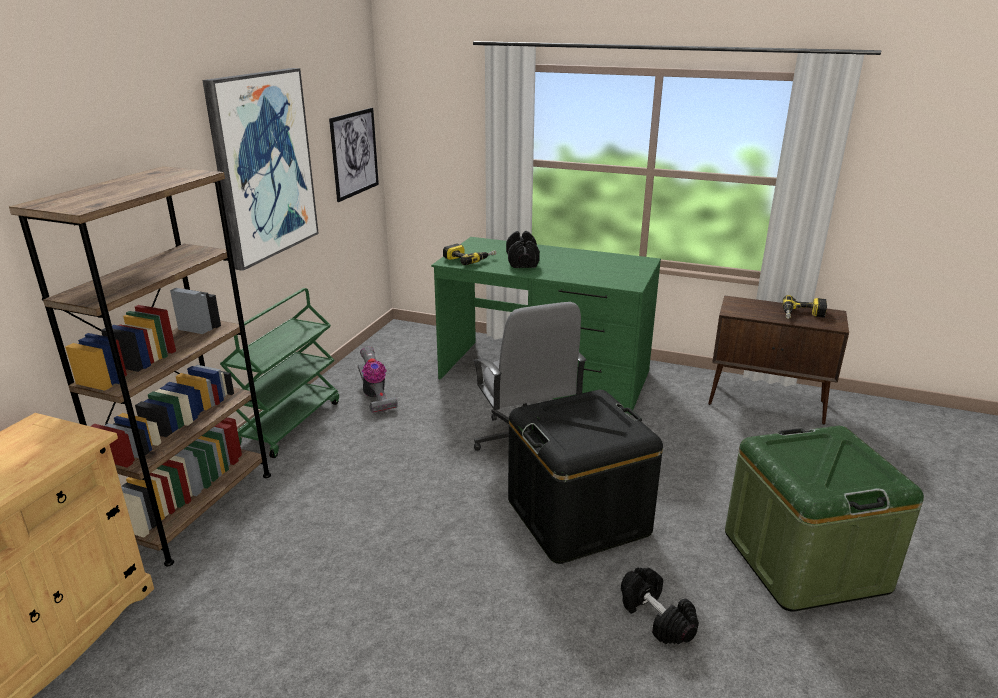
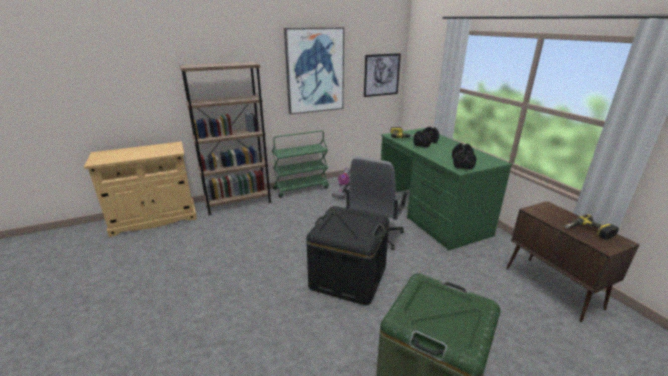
camera: 45 degrees right, 0 degrees up
(655, 618) = (313, 338): black dumbbell -> black dumbbell (462, 163)

